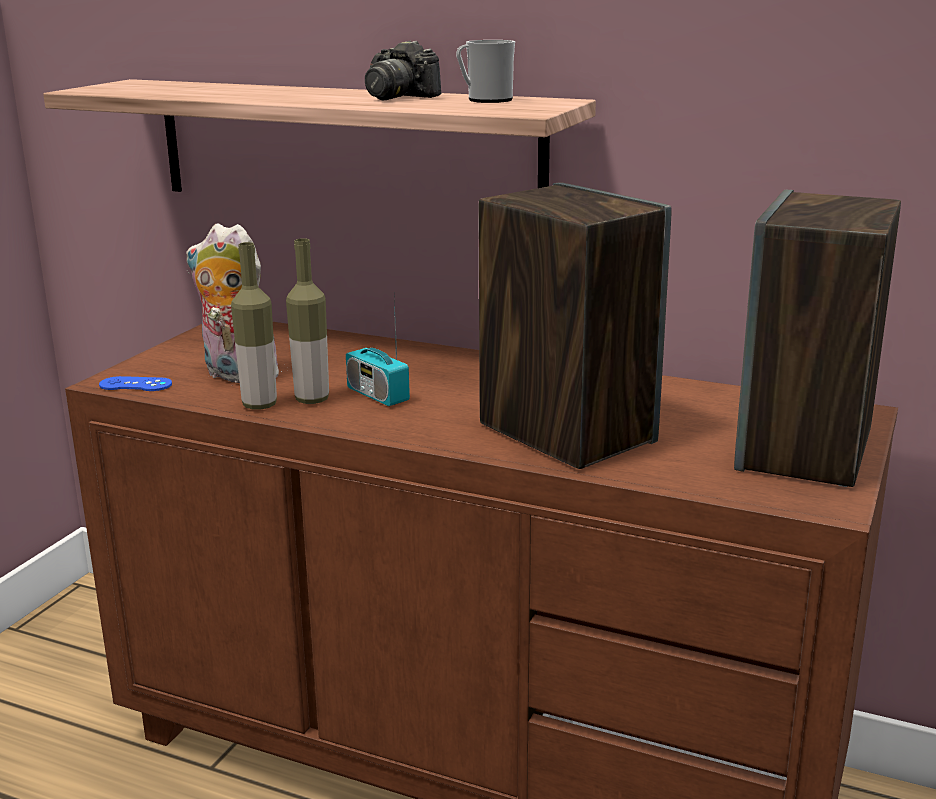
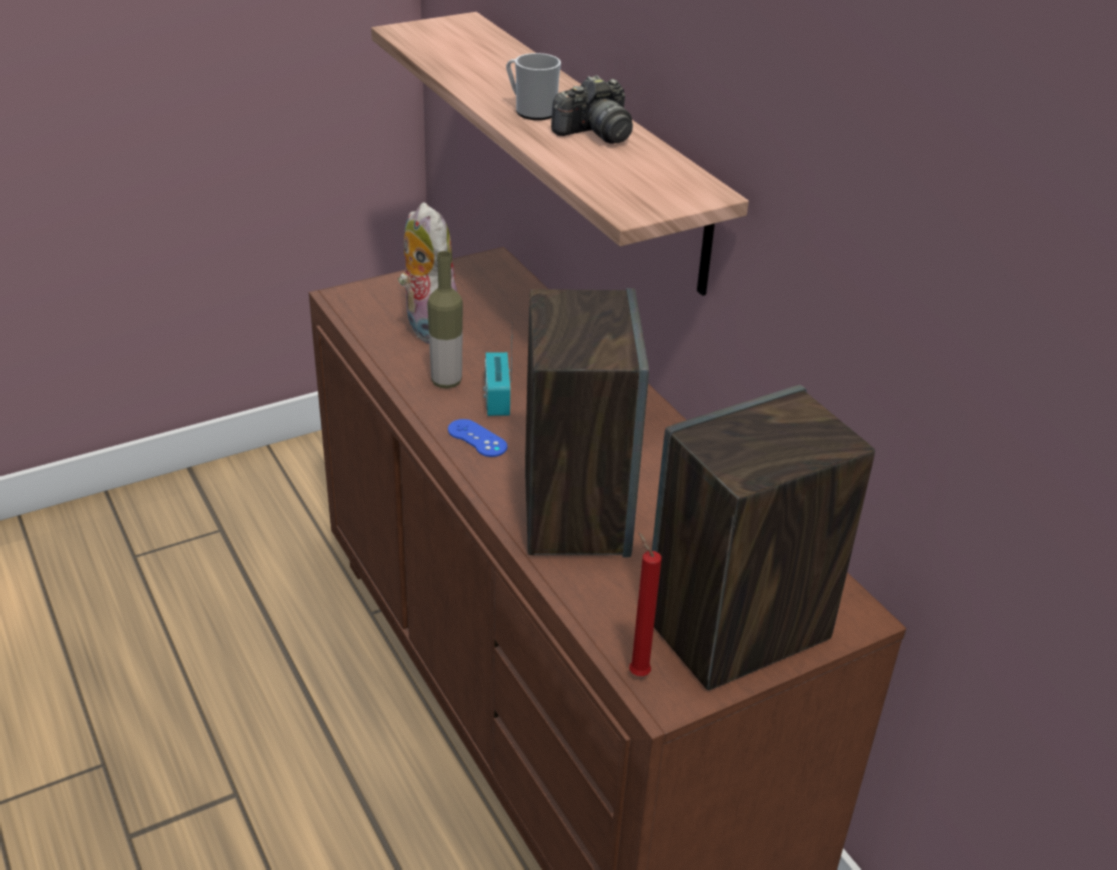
camera: 35 degrees right, 15 degrees up
(135, 384) = (353, 309): blue game controller -> blue game controller (477, 438)
(259, 405) = (405, 371): bottle -> none
(398, 97) = (595, 133): camera -> camera turned 105 degrees counterclockwise
(485, 100) = (648, 168): mug -> mug (531, 111)
(786, 500) = (636, 672): none -> red candle

